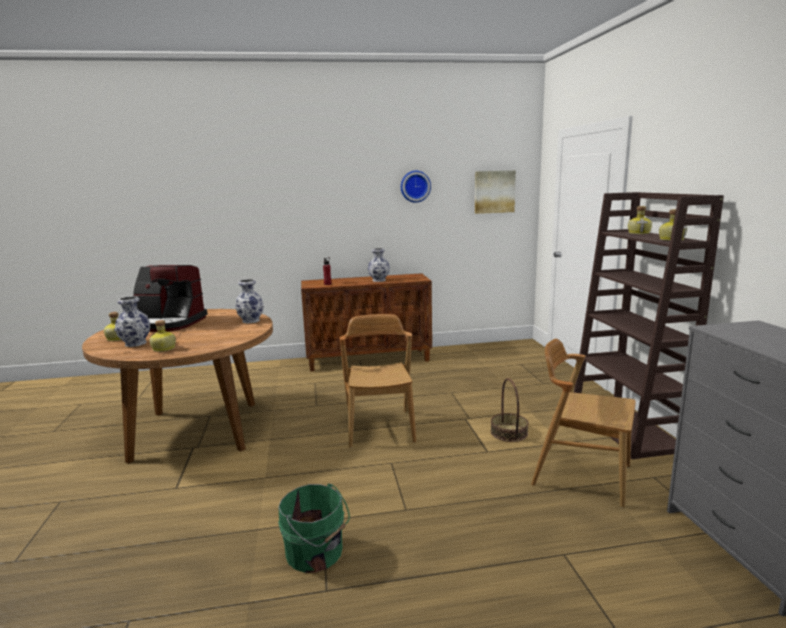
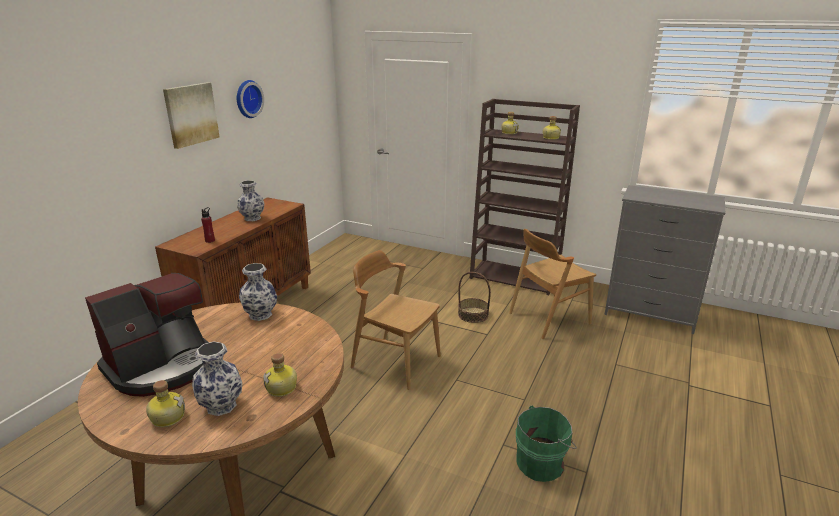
camera: 55 degrees left, 10 degrees up
(494, 192) = (307, 95): picture -> picture (191, 114)

